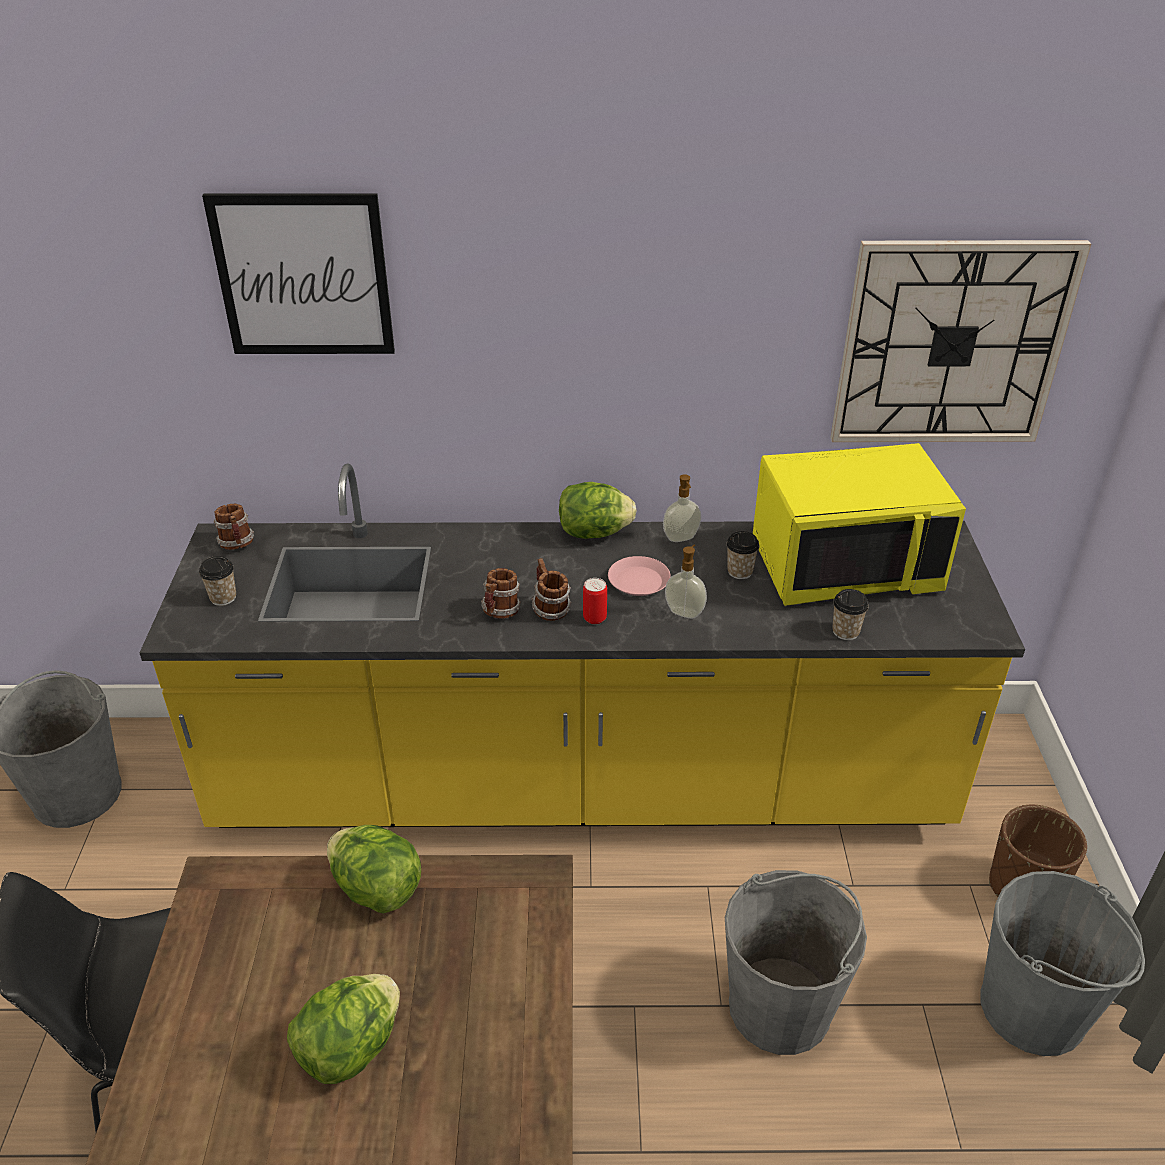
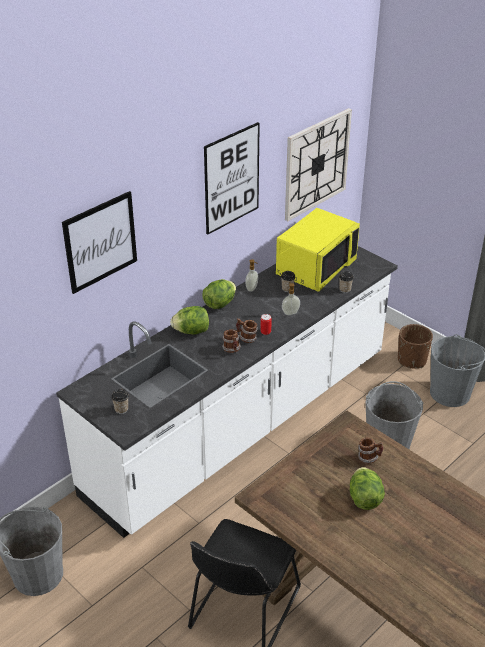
camera: 45 degrees left, 0 degrees up
(238, 545) = (90, 389): mug -> mug (369, 458)
(377, 889) = (308, 459): lettuce -> lettuce (191, 331)
(582, 786) = (242, 424): yellow counter -> white counter
(639, 581) = (260, 311): pink plate -> none
(673, 276) = (231, 178): none -> picture

